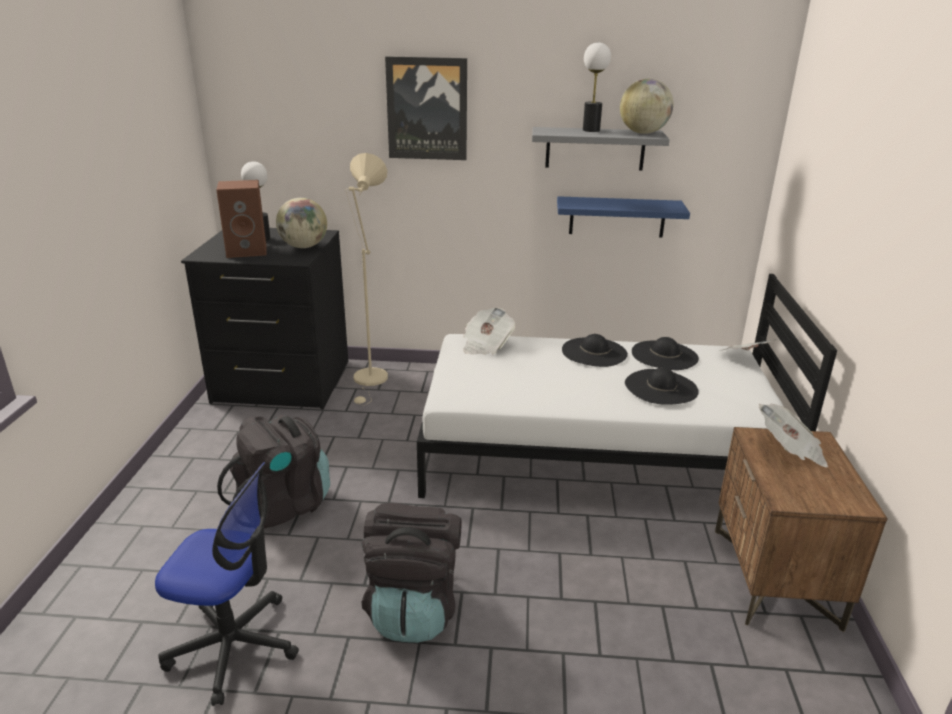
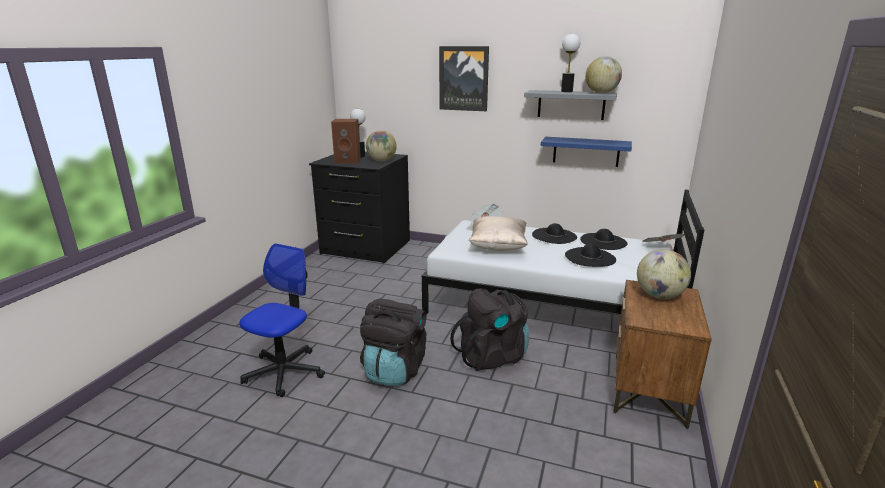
camera: 15 degrees right, 5 degrees down
(234, 646) = (284, 372): office chair -> office chair turned 90 degrees counterclockwise
(283, 505) = (340, 308): black backpack -> black backpack (492, 356)
(370, 381) = (419, 251): beige floor lamp -> none
(523, 382) = (498, 247): none -> beige pillow
(790, 451) = (659, 296): newspaper -> globe

